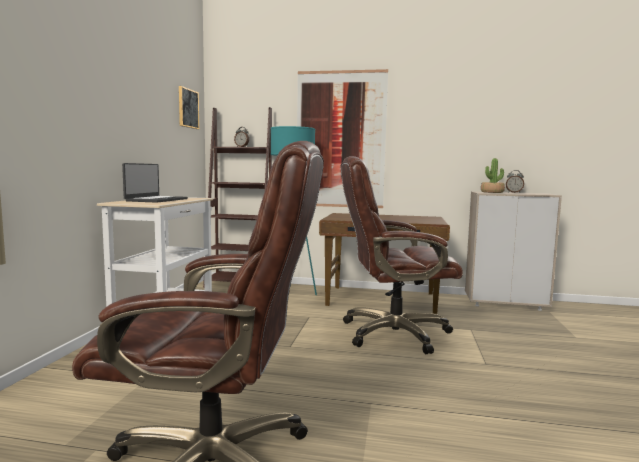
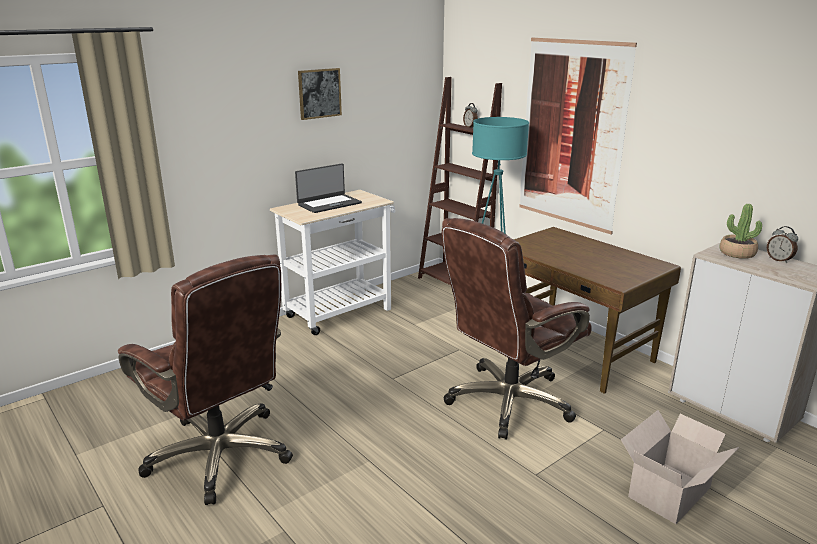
camera: 40 degrees right, 15 degrees up
(188, 108) = (409, 84): picture -> picture (319, 93)
(395, 333) = (509, 401): brown office chair -> brown office chair turned 75 degrees counterclockwise
(555, 344) = (671, 491): none -> cardboard box

